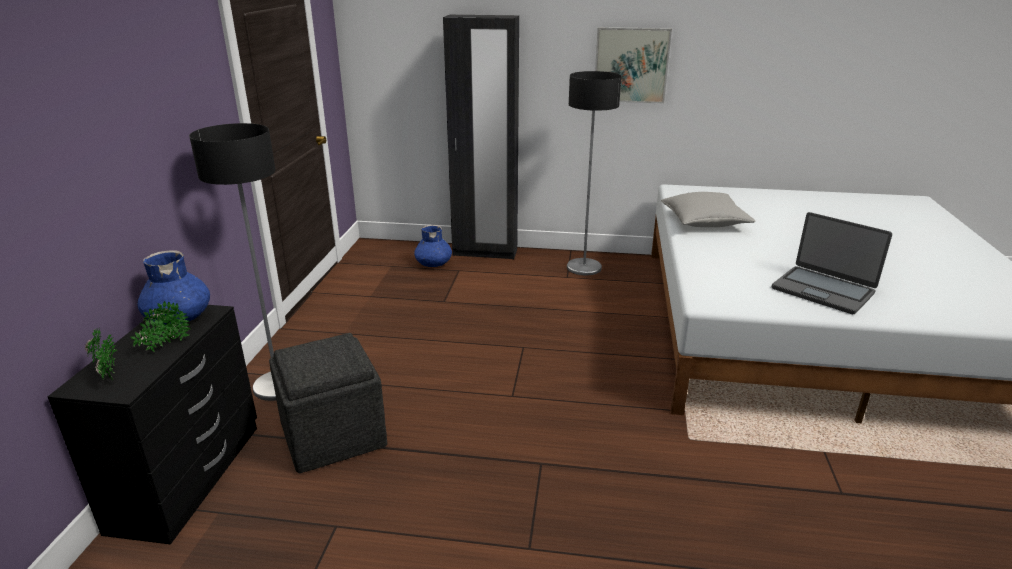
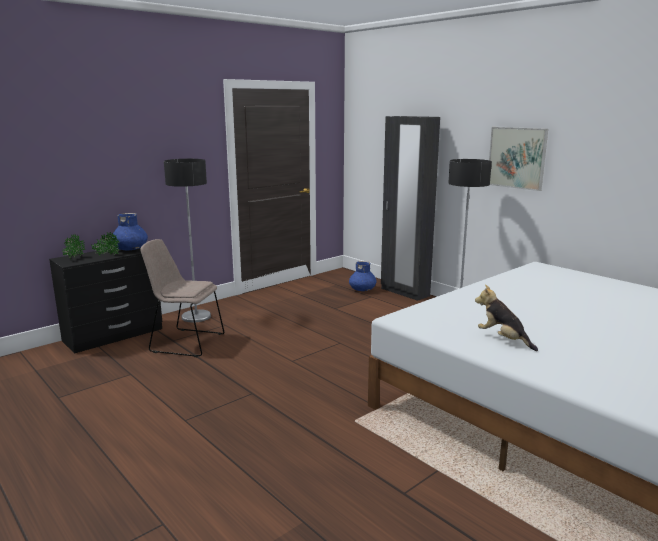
camera: 40 degrees right, 10 degrees down
(332, 434) = (185, 342): grey ottoman -> beige chair
(704, 222) = (510, 286): grey pillow -> none
(823, 290) = (503, 339): laptop -> plush toy

